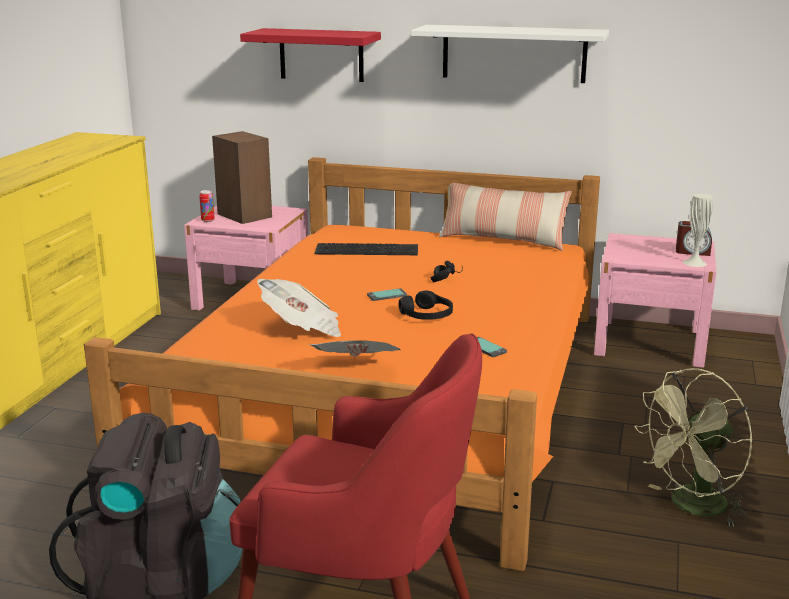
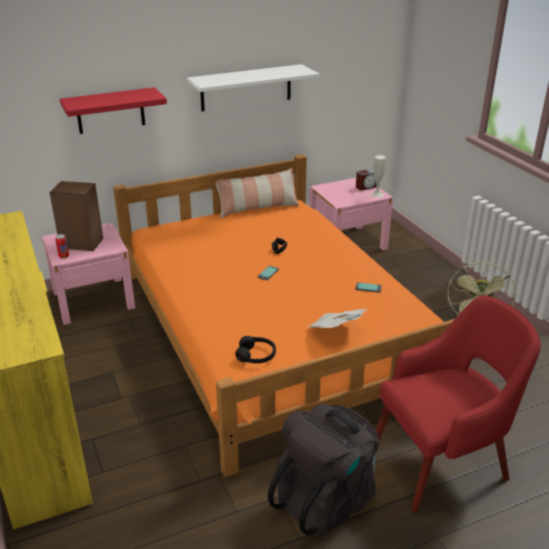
camera: 40 degrees left, 10 degrees up
(302, 328) = (264, 316): newspaper -> none
(368, 249) = (200, 242): keyboard -> none
(427, 315) = (309, 279): black headphones -> black headphones (256, 355)

